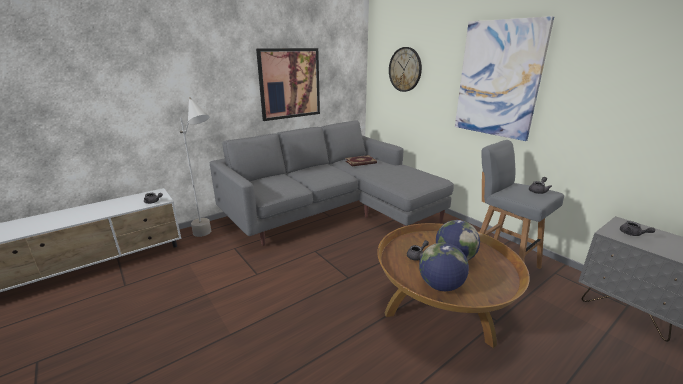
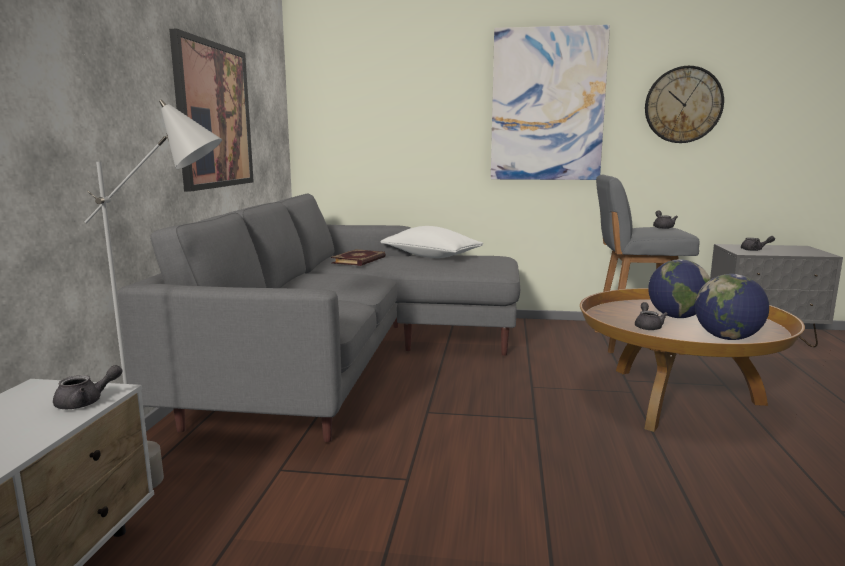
camera: 45 degrees left, 10 degrees down
(401, 168) = (431, 256): none -> white pillow
(405, 69) = (380, 102): wall clock -> wall clock (683, 105)

